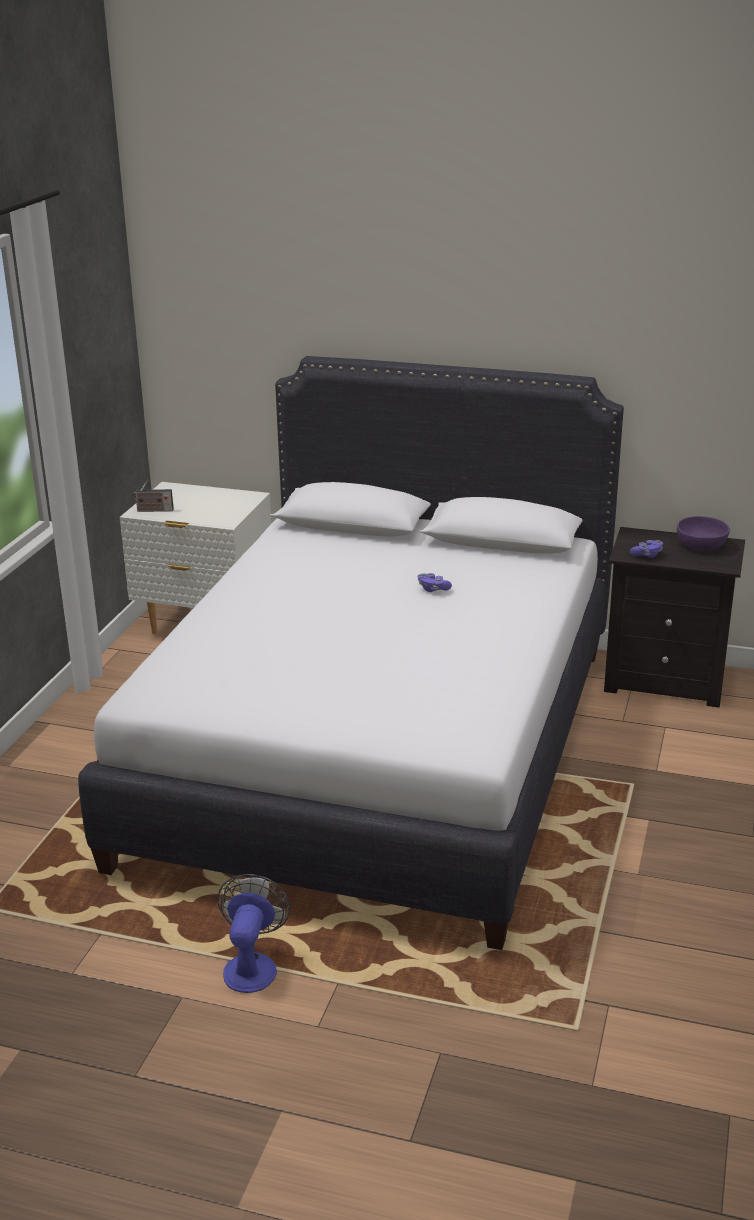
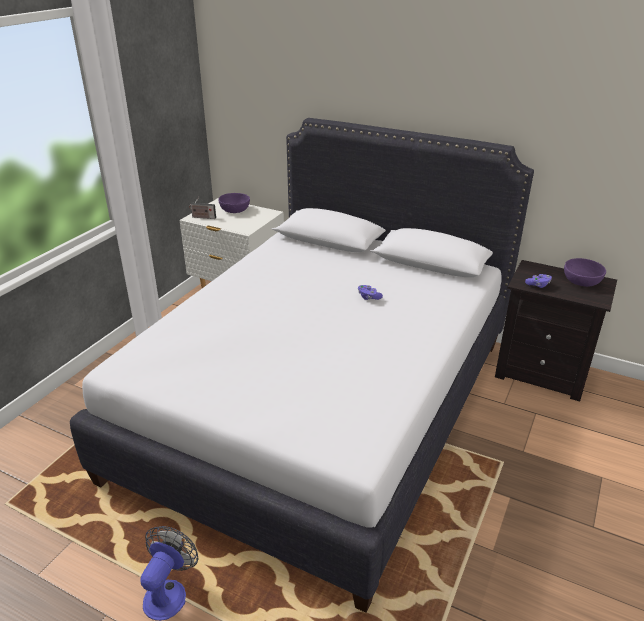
camera: 10 degrees right, 5 degrees up
(196, 496) = (235, 210): none -> purple bowl

